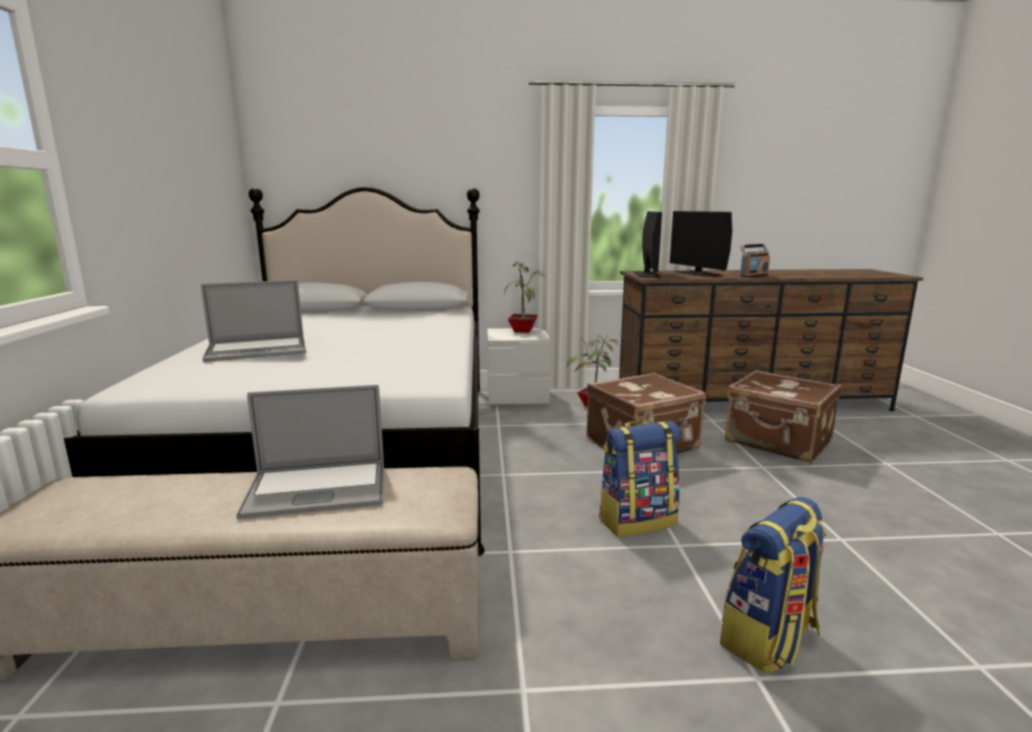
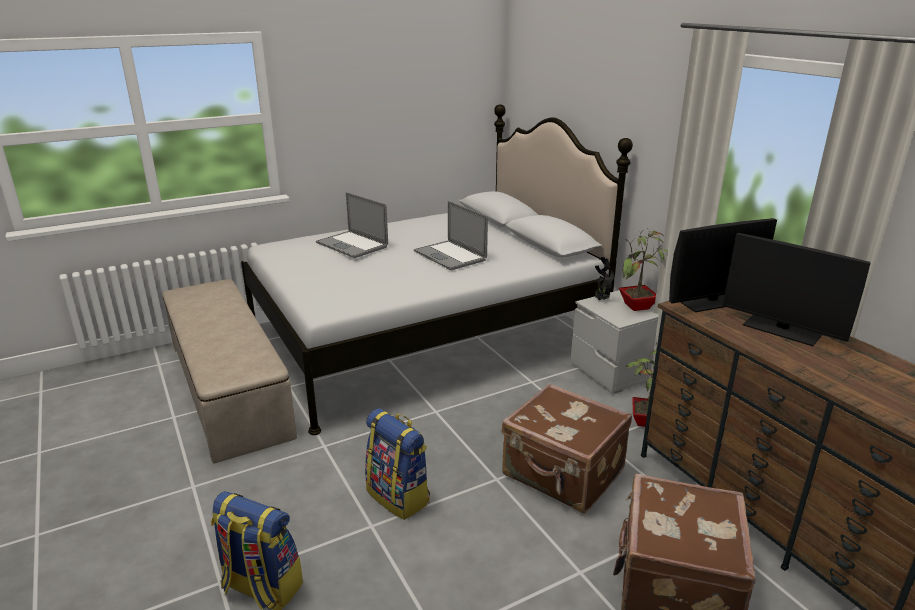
camera: 65 degrees right, 10 degrees up
(317, 489) = (232, 337): laptop -> laptop (450, 255)
(497, 335) = (601, 300): none -> potted plant
(698, 273) = (781, 330): monitor -> monitor turned 90 degrees counterclockwise
(753, 276) = (818, 370): radio -> none

